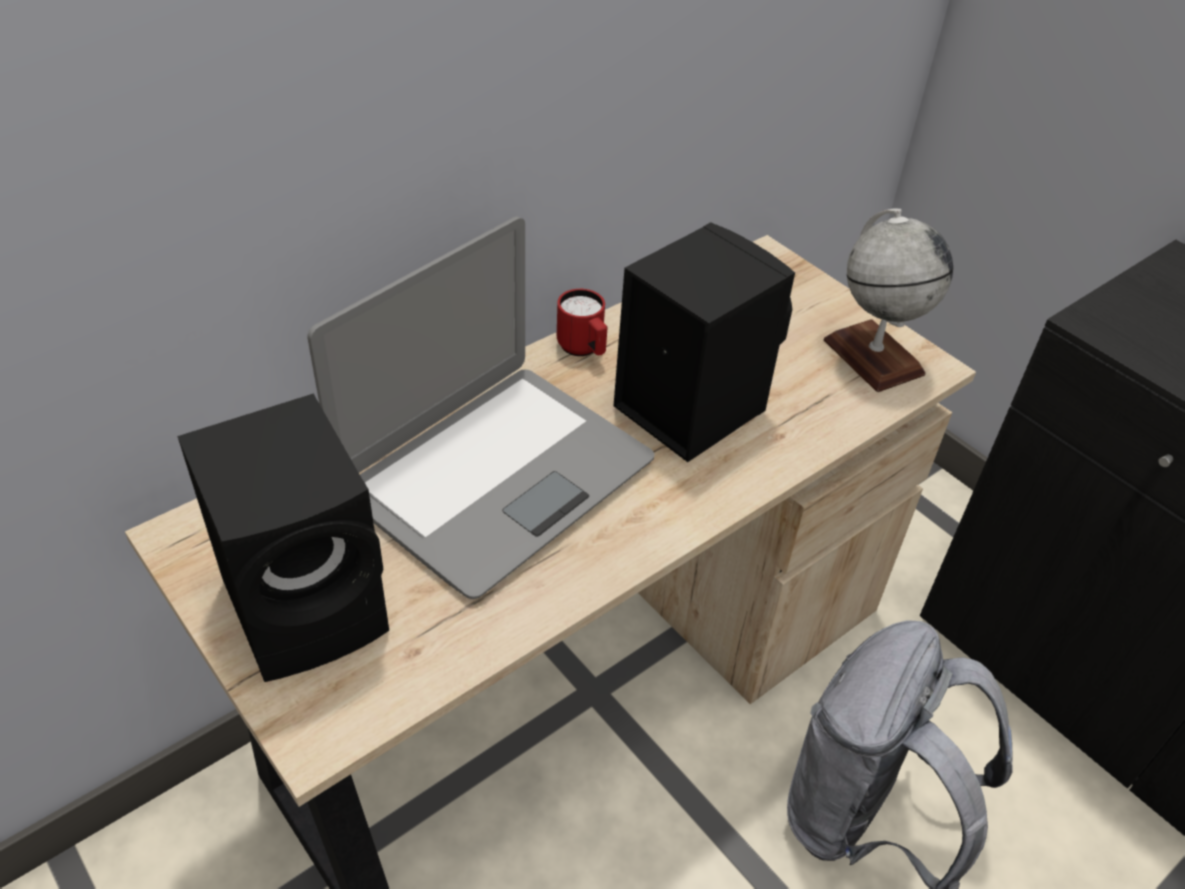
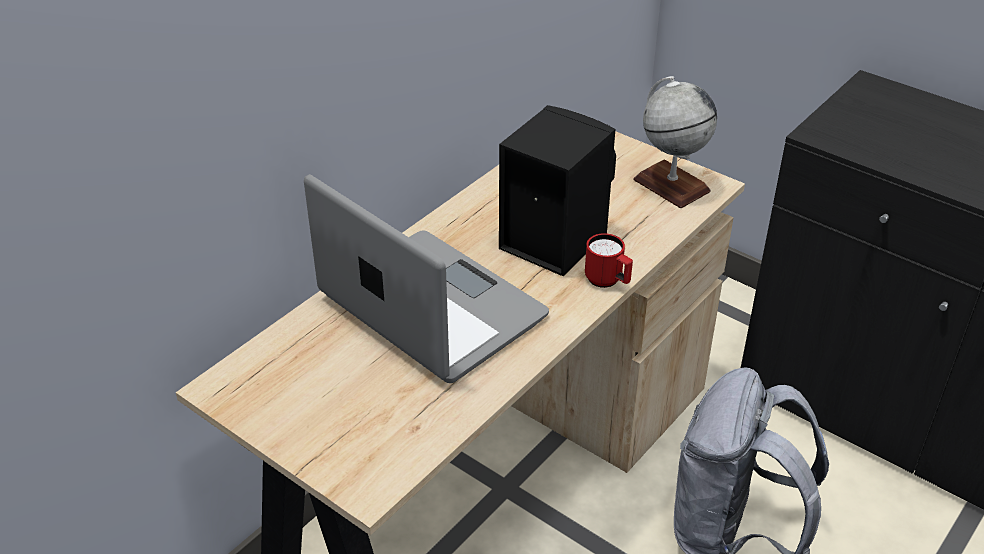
camera: 10 degrees left, 5 degrees down
(312, 605) = (332, 413): black speaker -> none
(496, 475) = (431, 308): laptop -> laptop turned 75 degrees counterclockwise
(583, 350) = (464, 215): red mug -> red mug (607, 281)

